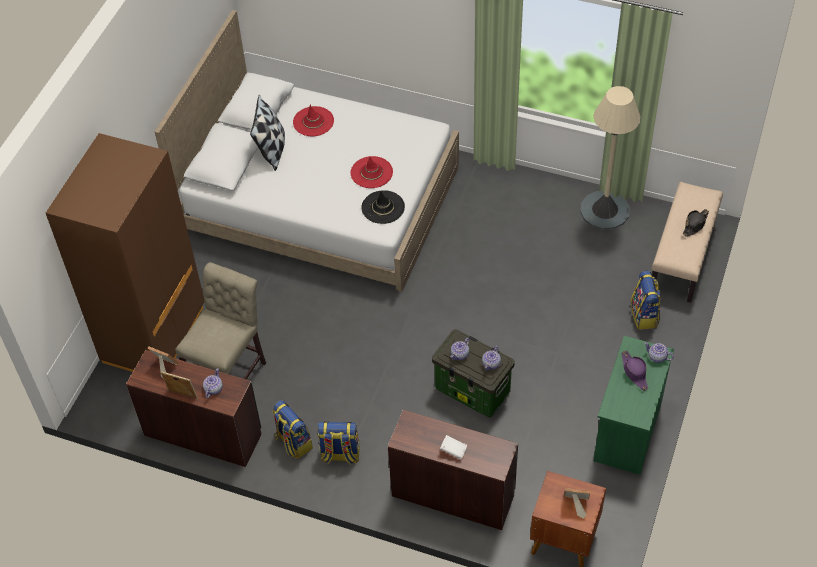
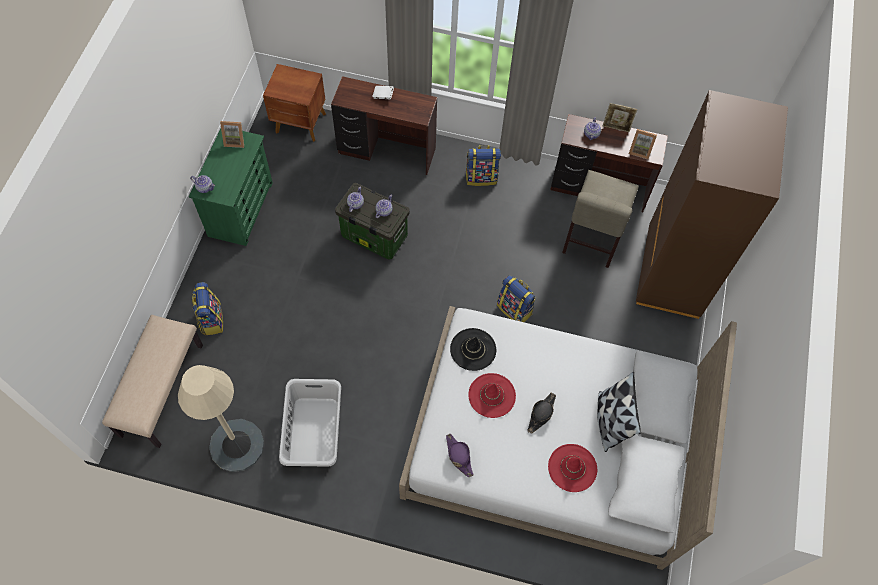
camera: 170 degrees right, 10 degrees up
(293, 442) = (522, 185): backpack -> backpack (515, 309)
(535, 217) = (313, 432): none -> grey laundry basket
(575, 505) = (287, 82): picture frame -> picture frame (235, 140)
(634, 372) = (227, 173): purple hat -> purple hat (459, 456)
(695, 224) = (141, 369): black hat -> black hat (541, 414)

